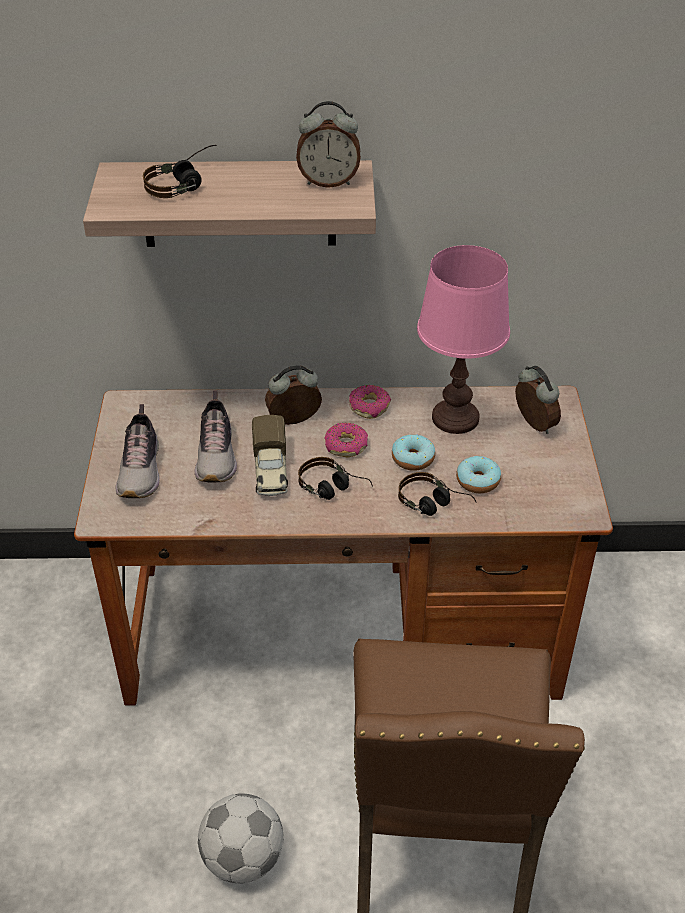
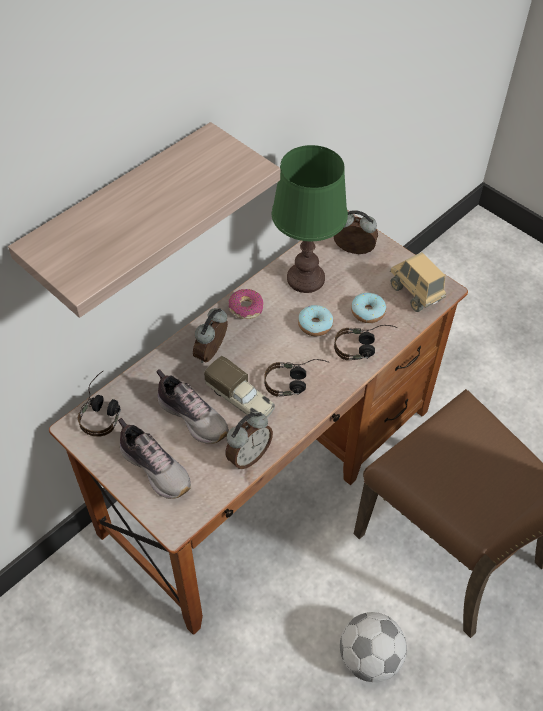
camera: 45 degrees left, 10 degrees up
(185, 183) = (108, 223): headphones -> headphones (103, 410)
(328, 182) = (209, 157): alarm clock -> alarm clock (248, 455)
(346, 446) = (266, 346): donut -> none
(456, 418) = (306, 278): pink table lamp -> green table lamp
(547, 497) = (415, 294): none -> toy truck

